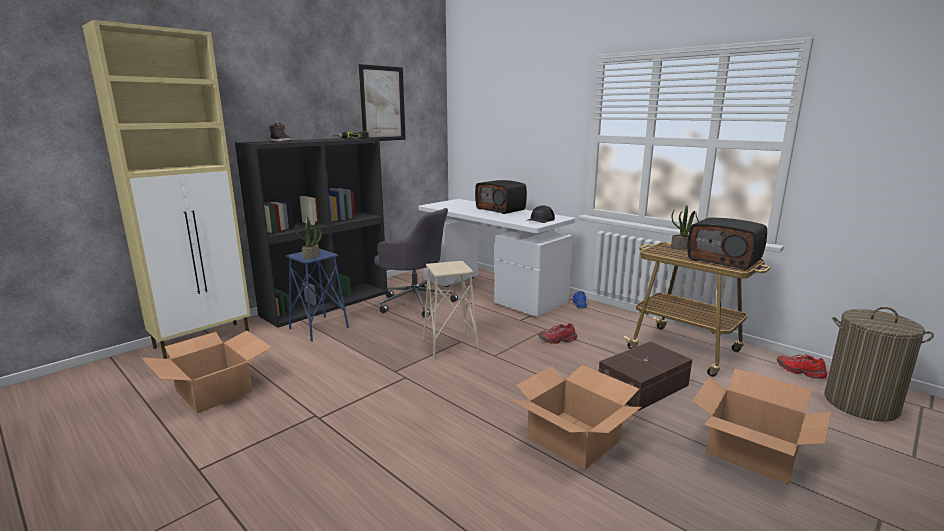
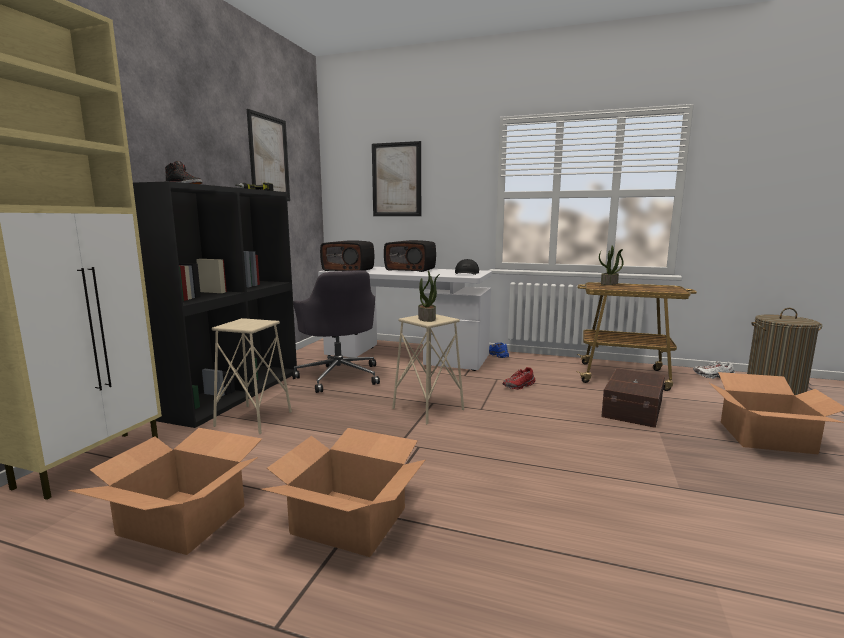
camera: 25 degrees left, 5 degrees down
(311, 257) = (250, 325): potted plant -> potted plant (427, 319)
(318, 328) = (253, 419): blue stool -> beige stool
(415, 302) = (339, 376): grey office chair -> grey office chair turned 60 degrees clockwise
(505, 118) = (396, 179): none -> picture
(573, 438) = (640, 462): cardboard box -> cardboard box (349, 520)
(724, 260) = (657, 288): radio -> radio (349, 270)
(800, 372) = (713, 377): red shoe -> white shoe

